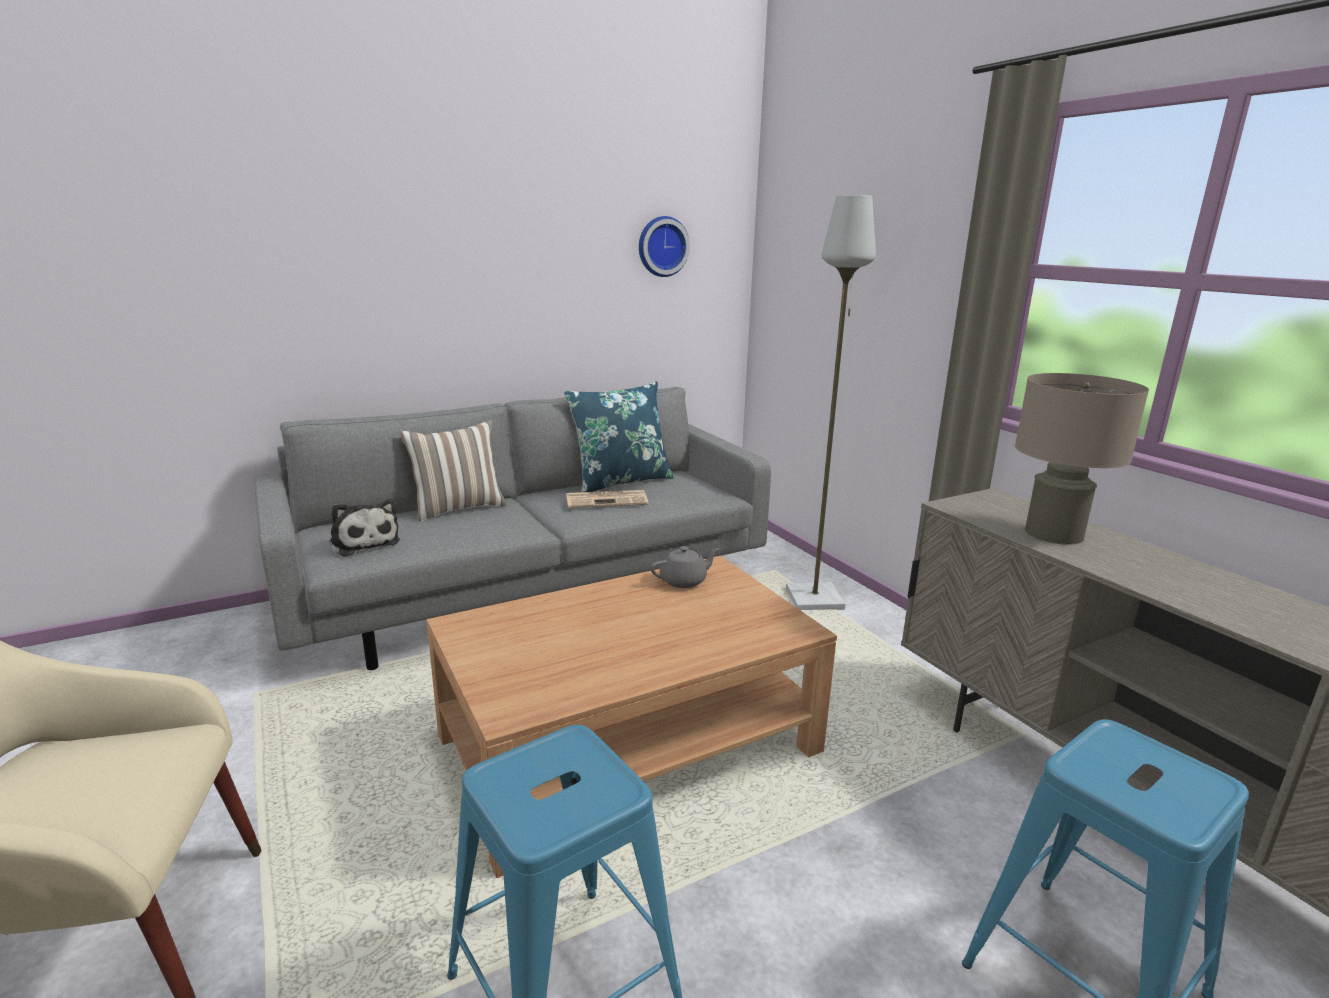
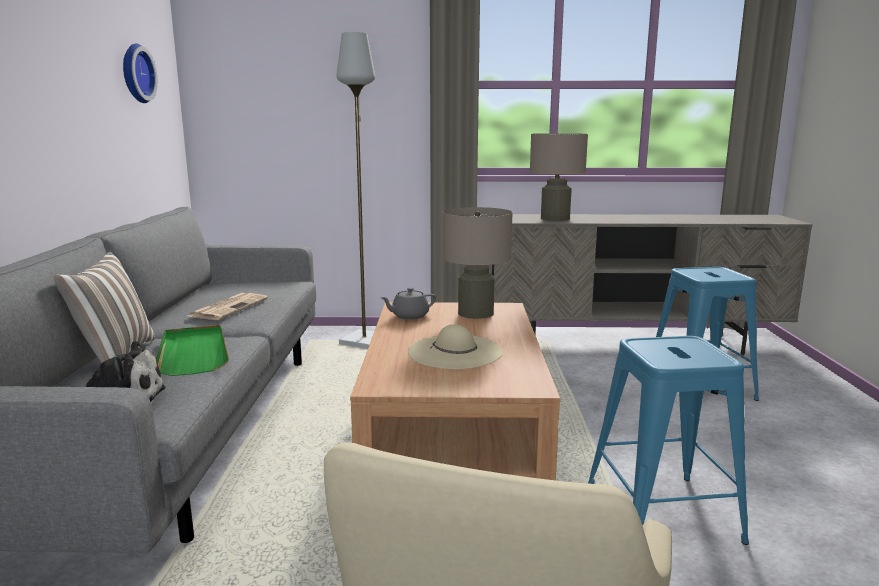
camera: 60 degrees left, 5 degrees down
(479, 528) = (193, 353): none -> green tray
(588, 638) = (455, 352): none -> beige hat
(620, 481) = (192, 299): blue pillow -> none
(684, 581) = (409, 316): grey teapot -> grey teapot turned 120 degrees counterclockwise
(744, 615) = (475, 313): none -> beige table lamp

